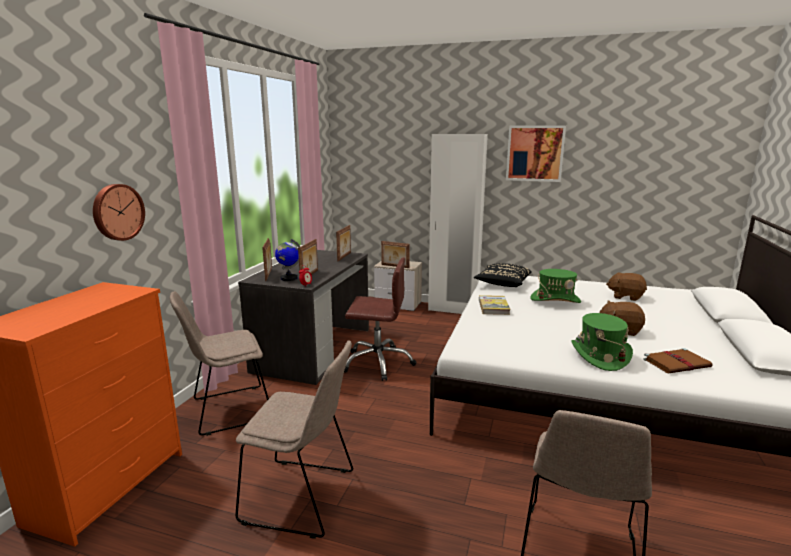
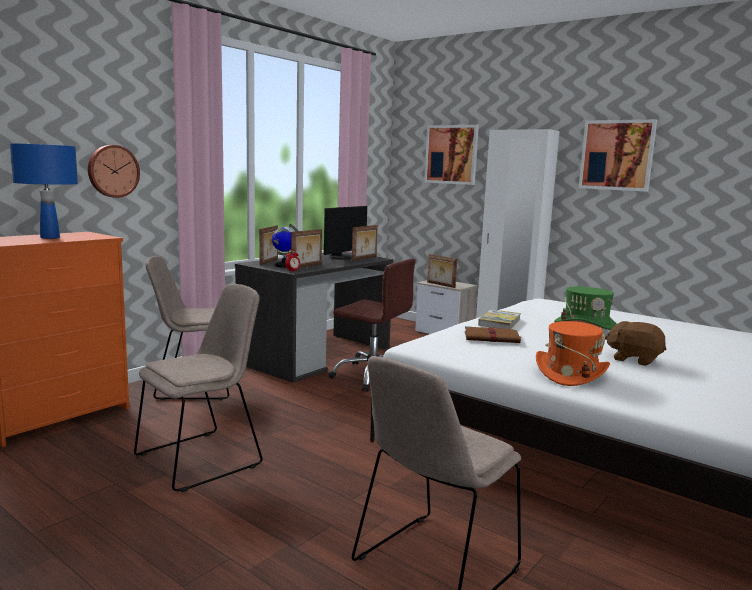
camera: 20 degrees right, 5 degrees down
(78, 303) = (49, 237): none -> blue table lamp
(303, 497) = (202, 458): beige chair -> beige chair turned 75 degrees counterclockwise
(325, 258) = (343, 258): none -> monitor
(390, 153) = (451, 154): none -> picture
(502, 284) = (540, 307): black pillow -> none
(599, 356) = (570, 373): green hat -> orange hat
(625, 296) = (692, 335): brown plush toy -> none
(677, 363) = (667, 394): brown book -> brown book (492, 338)

